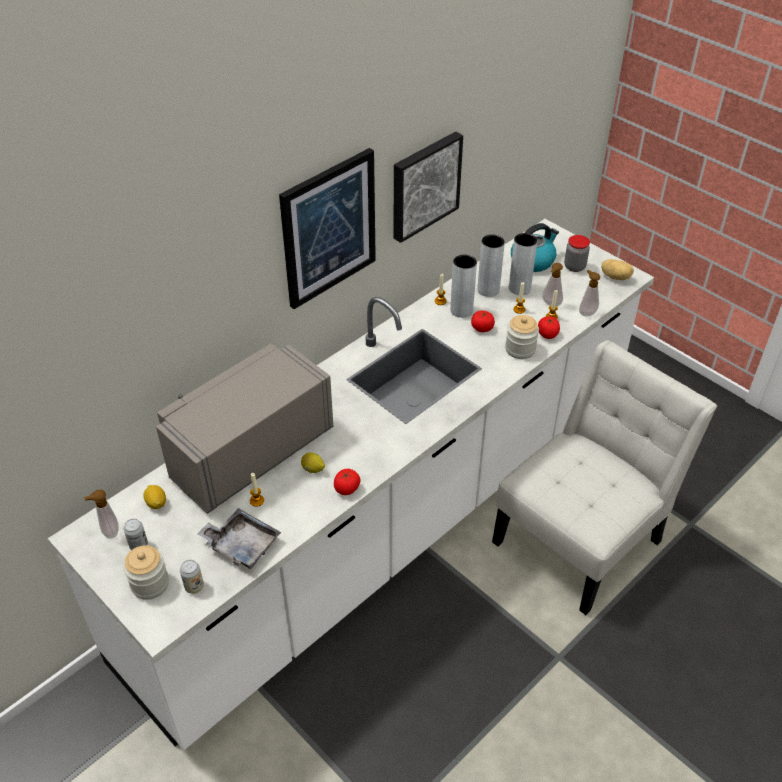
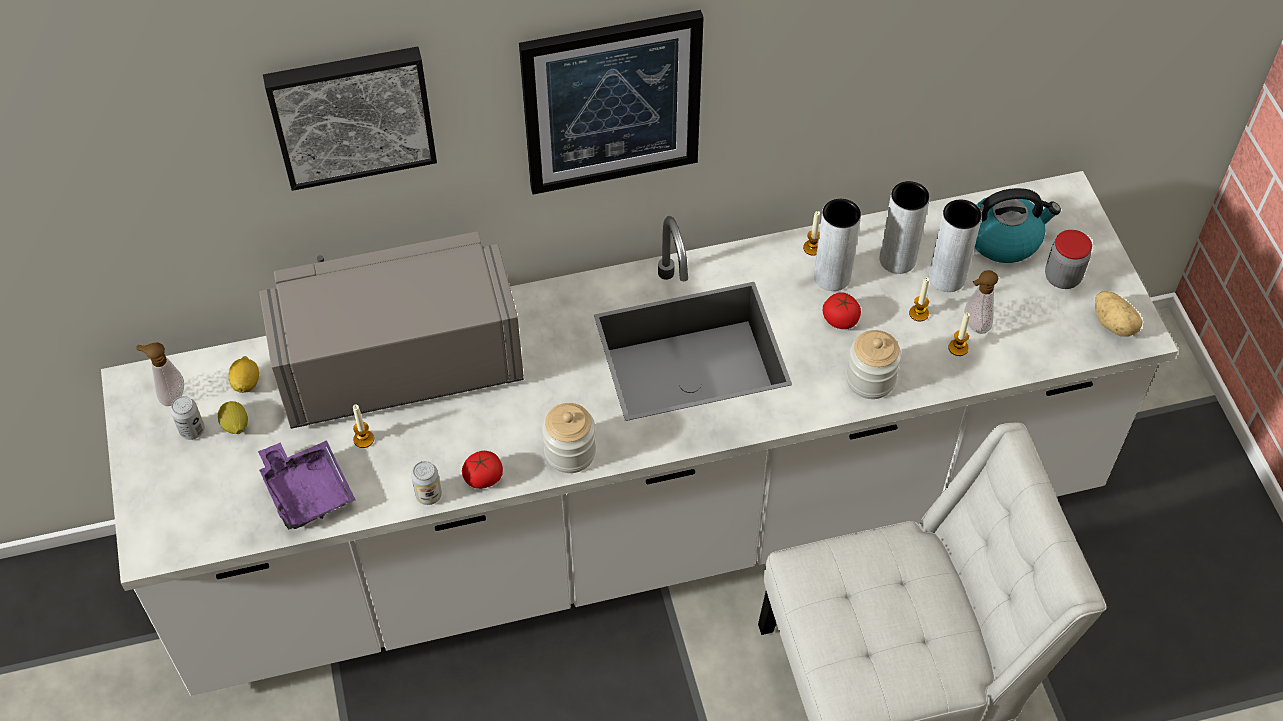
camera: 30 degrees right, 10 degrees up
(150, 584) = (174, 488): jar -> jar (570, 452)
(194, 586) = (219, 518): can -> can (428, 495)
(241, 544) = (307, 491): grey tray -> purple tray
(313, 469) = (460, 429): lemon -> lemon (235, 426)
(424, 185) = (813, 77): picture -> picture (351, 113)
(547, 334) = (930, 374): tomato -> none
(586, 312) = (1018, 364): soap dispenser -> none

